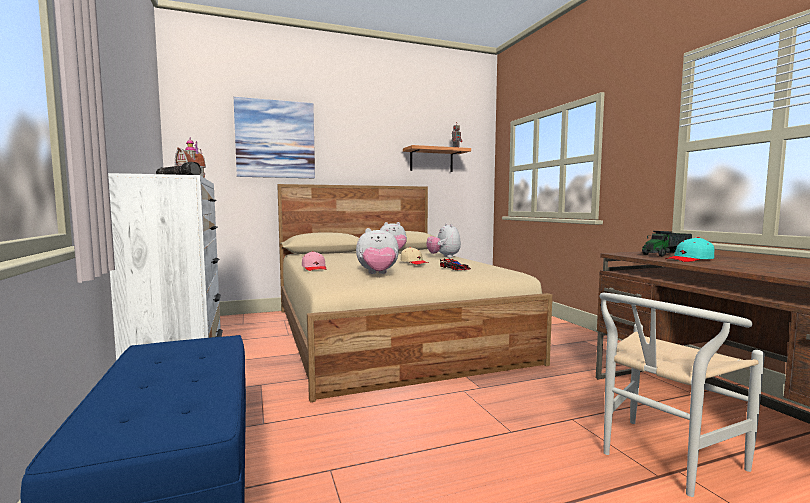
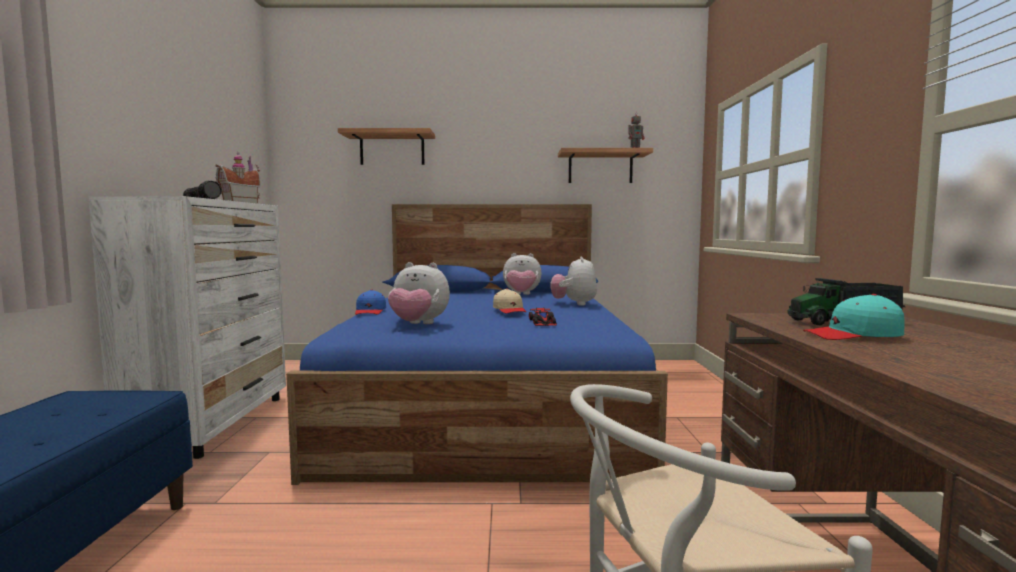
camera: 20 degrees right, 0 degrees up
(275, 139) = (392, 149): picture -> shelf
(314, 268) = (370, 311): pink cap -> blue cap
(388, 332) = (488, 402): beige bed -> blue bed

